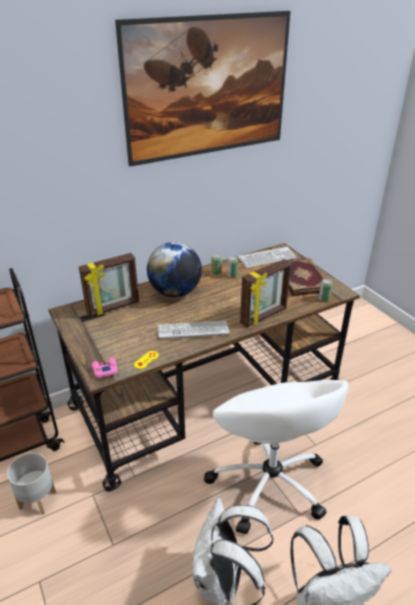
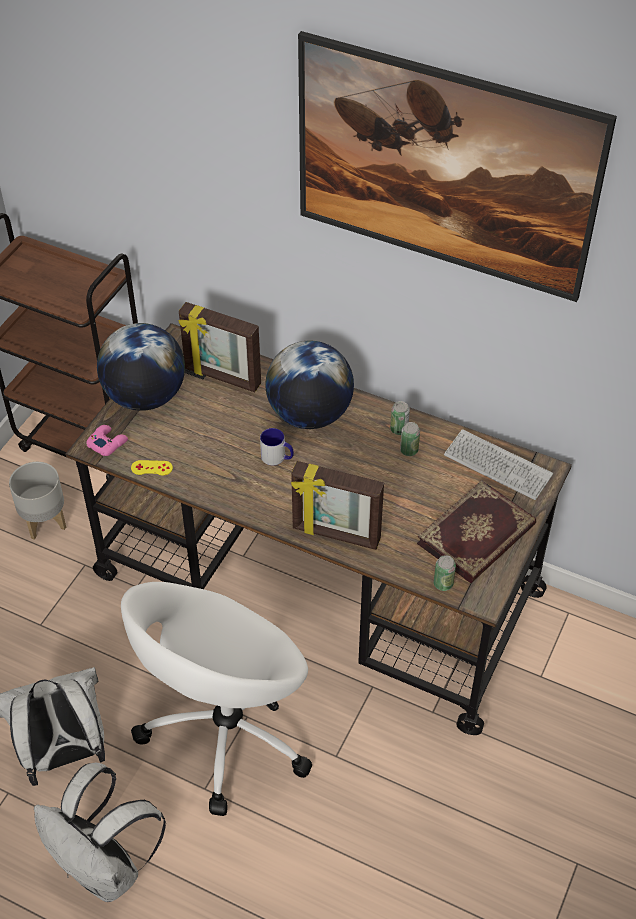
camera: 55 degrees right, 15 degrees up
(89, 340) = (145, 396): none -> globe
(192, 313) = (277, 457): none -> mug
(193, 330) = (242, 478): keyboard -> none

